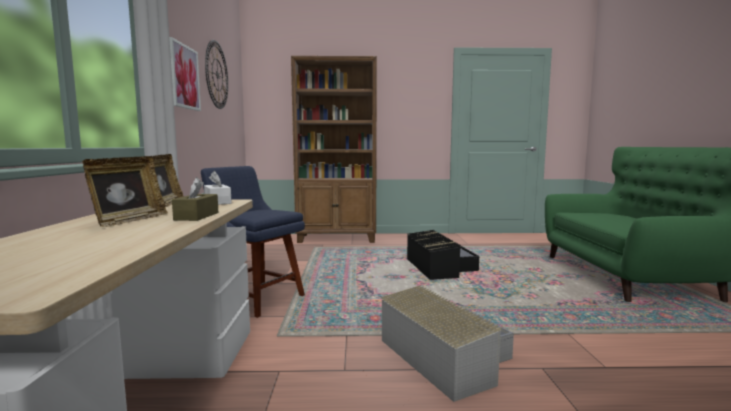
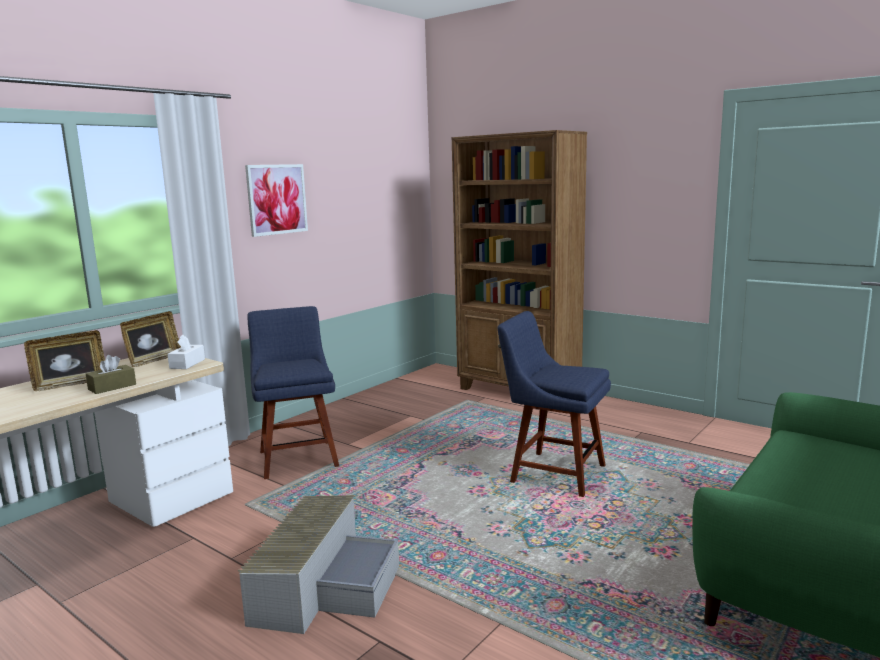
camera: 40 degrees right, 5 degrees up
(217, 75) = (355, 176): wall clock -> none
(439, 267) = (553, 473): black storage box -> blue chair

